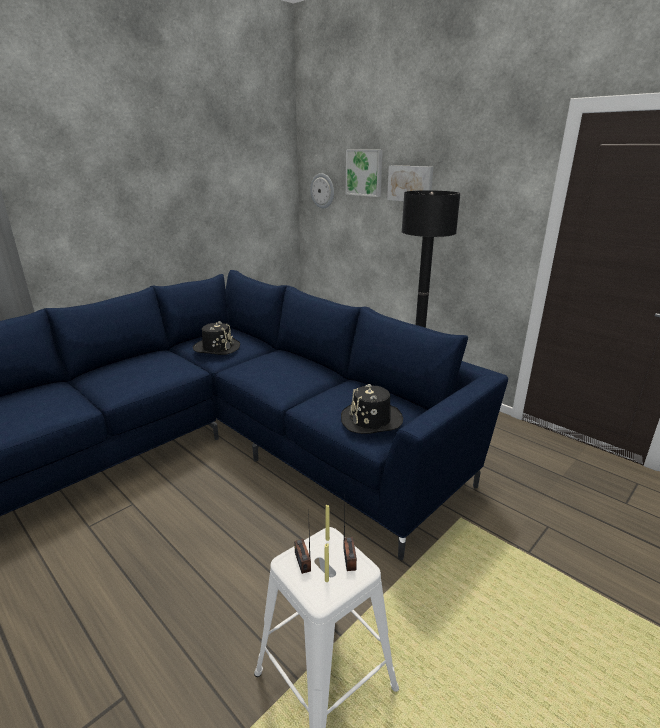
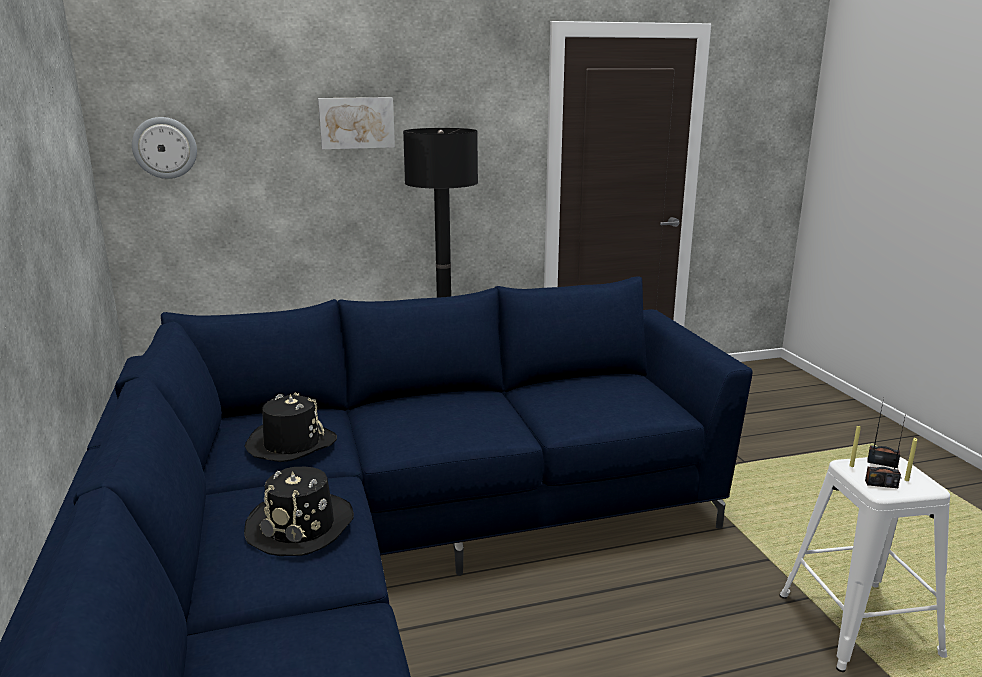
camera: 60 degrees left, 5 degrees down
(364, 172) = (264, 111): picture -> none
(371, 420) = (635, 400): black hat -> black hat (301, 526)

